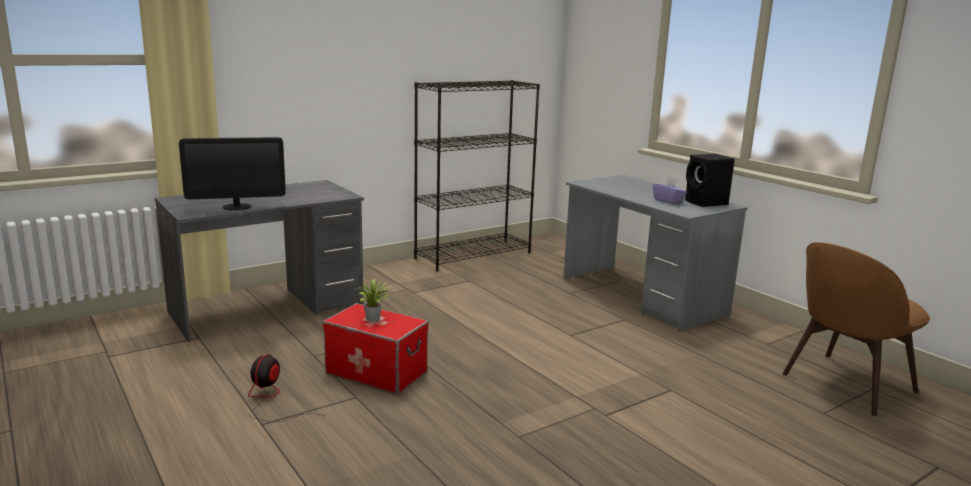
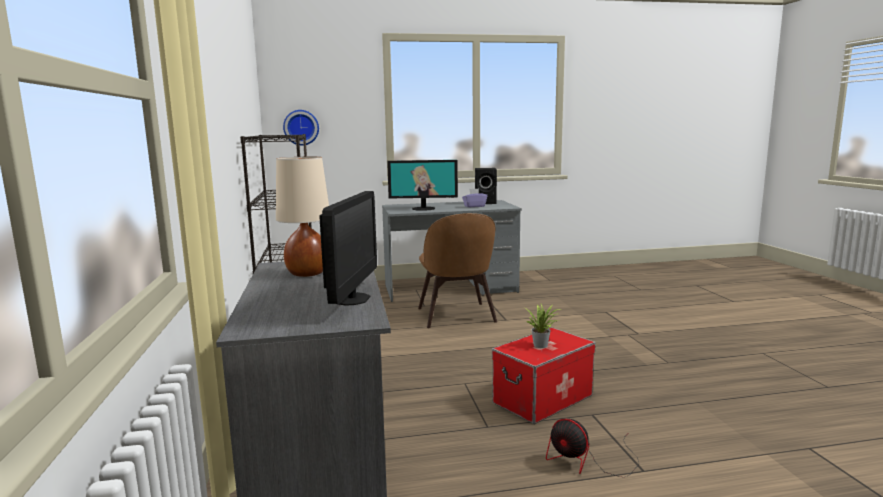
camera: 65 degrees left, 5 degrees down
(300, 191) = (307, 273): none -> beige table lamp
(586, 75) = (301, 127): none -> wall clock
(617, 187) = (423, 208): none -> monitor
(845, 384) = (608, 278): brown chair -> brown chair (457, 316)

